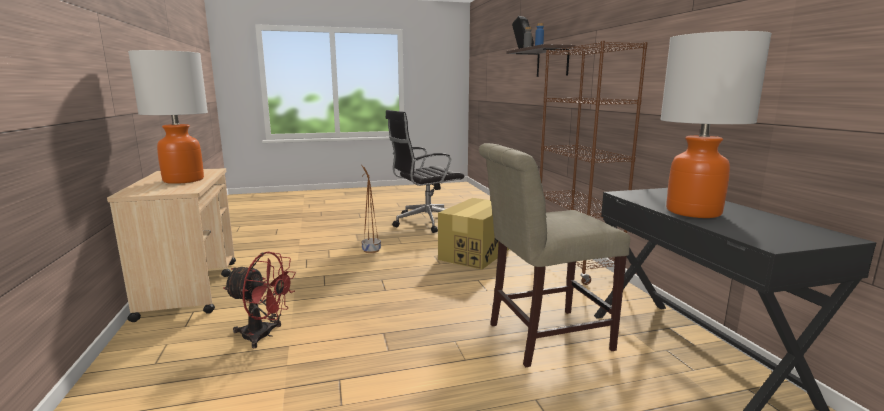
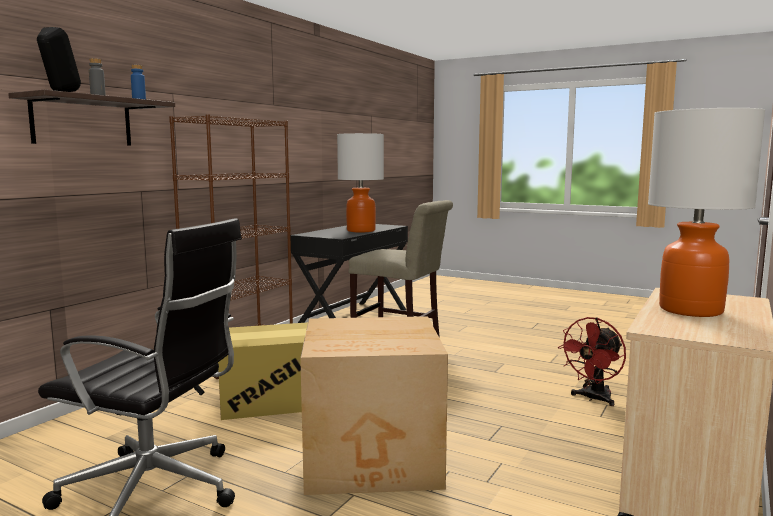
camera: 135 degrees left, 5 degrees down
(264, 335) = (593, 399): red fan -> red fan turned 105 degrees counterclockwise
(370, 250) = (374, 458): brown planter -> cardboard box

